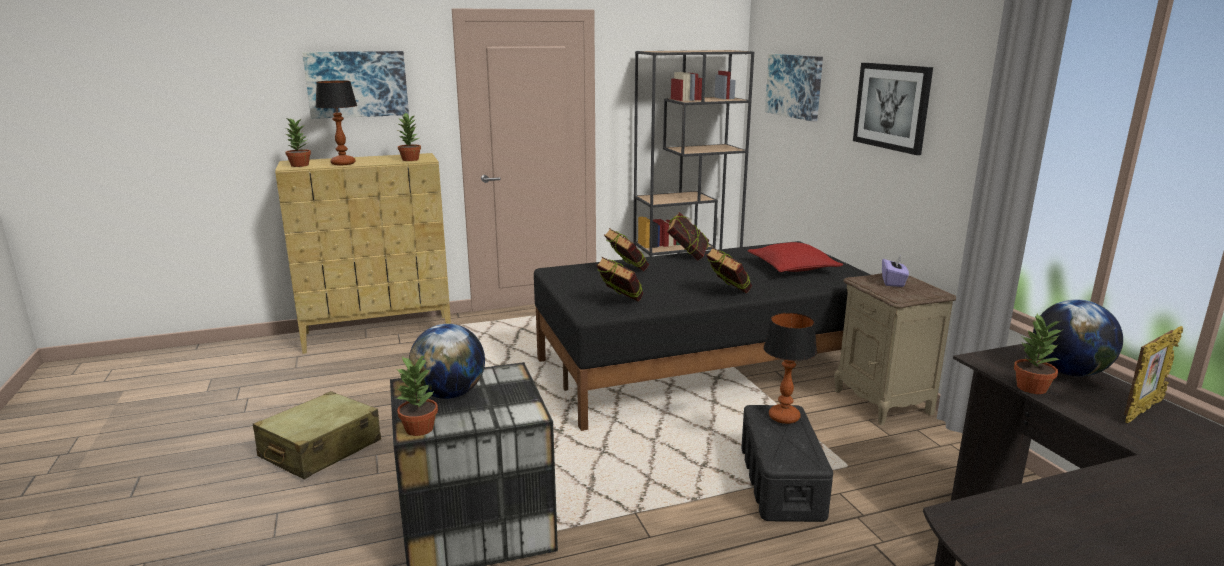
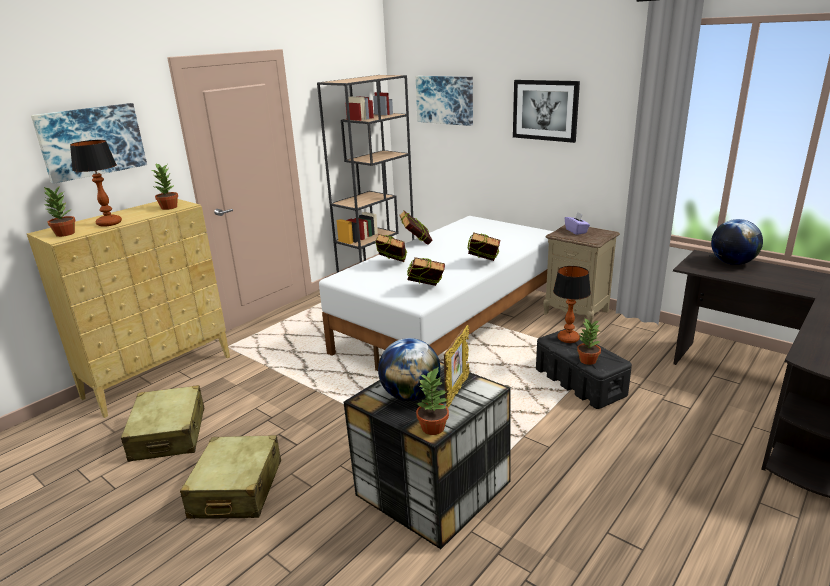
camera: 30 degrees left, 5 degrees up
(328, 384) = (169, 434): none -> beige suitcase
(705, 369) = (453, 324): black bed -> white bed
(793, 268) = (494, 235): red pillow -> none
(1030, 387) = (730, 277): potted plant -> potted plant (587, 360)
(1142, 411) = (786, 274): picture frame -> picture frame (457, 391)

